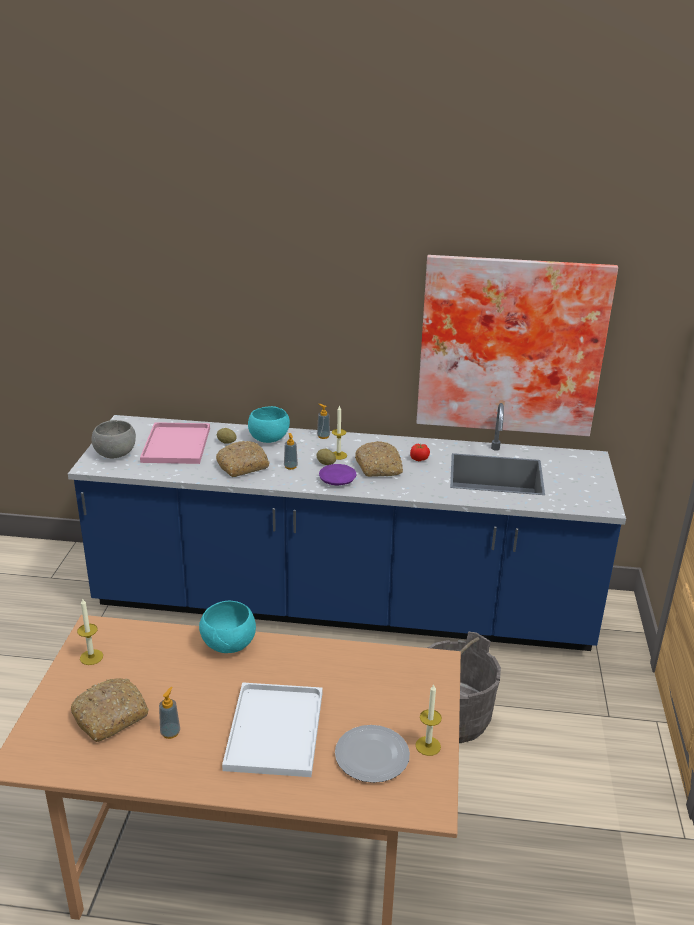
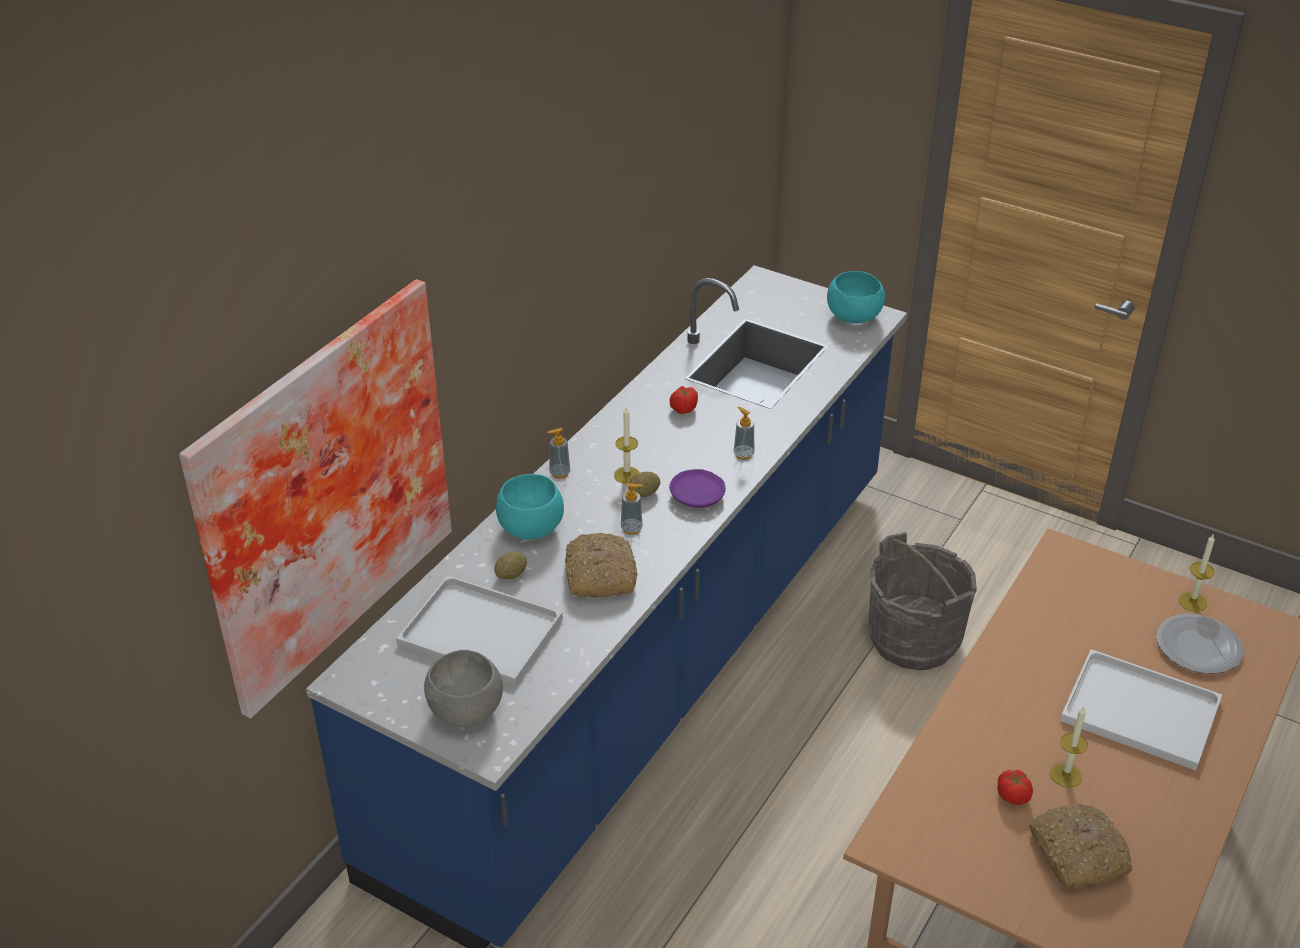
camera: 65 degrees left, 10 degrees up
(91, 657) = (950, 856): candle -> candle (1066, 775)
(156, 676) = (1012, 796): none -> tomato
(170, 732) = (1121, 803): soap dispenser -> soap dispenser (743, 454)
(175, 444) = (477, 632): pink tray -> white tray
(229, 645) = (972, 713): turquoise bowl -> turquoise bowl (854, 317)
(379, 467) = (683, 449): bread -> none
(511, 345) = (676, 201): picture -> picture (319, 491)

